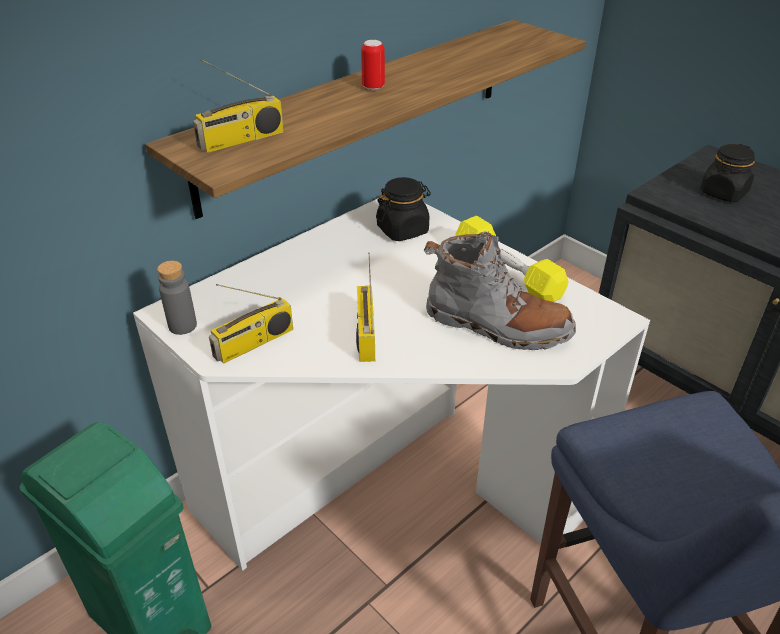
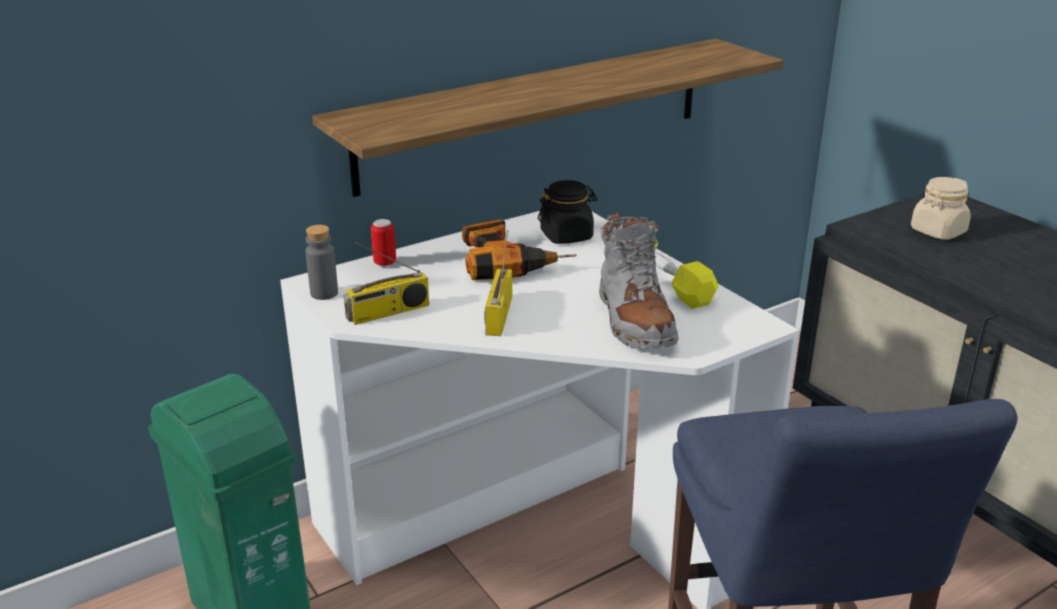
camera: 10 degrees right, 10 degrees down
(241, 140) = (400, 117): radio -> none
(355, 266) = (507, 261): none -> power drill
(373, 87) = (542, 85): can -> can (385, 263)
(496, 325) = (634, 320): grey boot -> grey boot turned 45 degrees clockwise
(723, 193) = (938, 231): black jar -> beige jar

